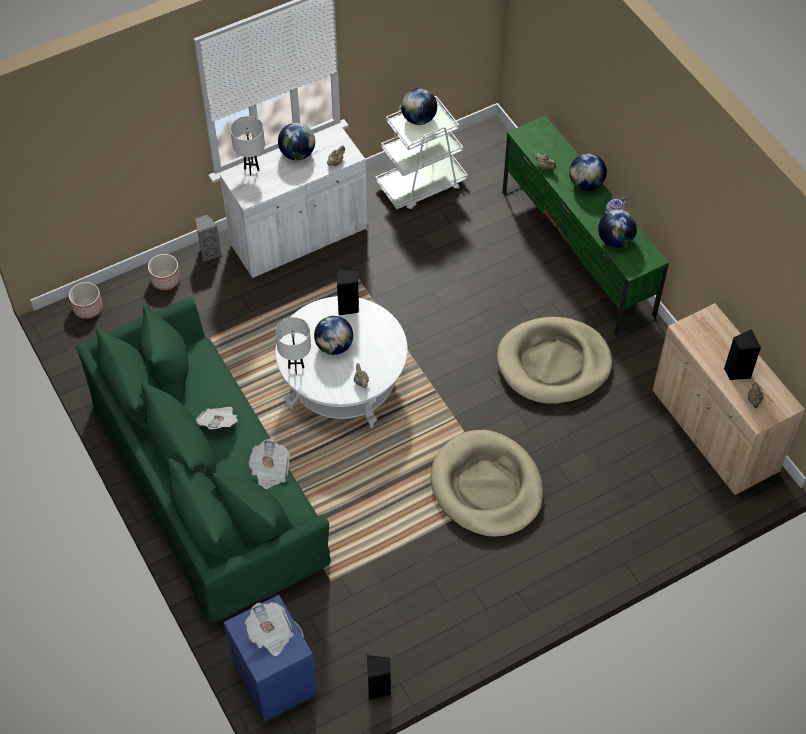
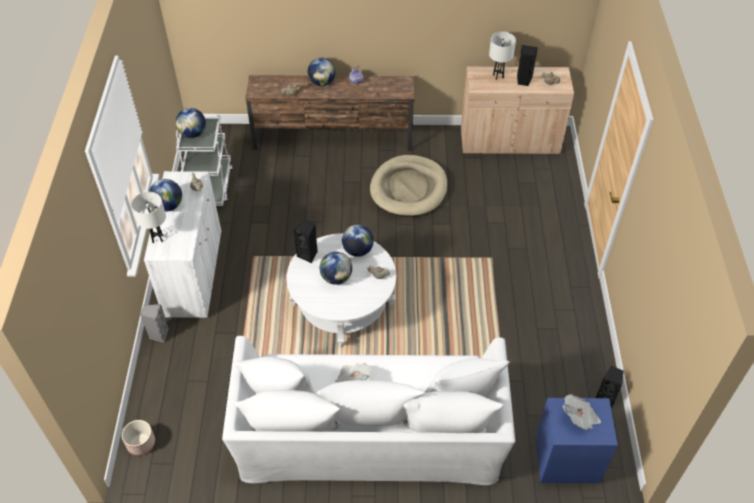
camera: 60 degrees left, 5 degrees down
(165, 279) = (159, 375): planter -> none
(208, 480) = (369, 428): green sofa -> white sofa
(269, 471) = (418, 366): newspaper -> none
(296, 367) = (338, 308): white table lamp -> white table lamp (498, 76)
(487, 487) = (481, 266): beige dog bed -> none
(577, 254) = (334, 139): green tv stand -> brown tv stand
(615, 240) = (377, 90): globe -> globe (358, 250)

